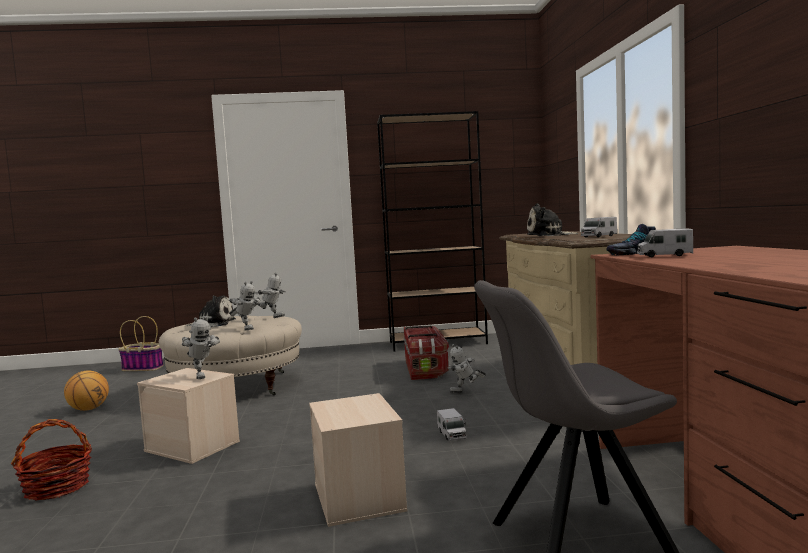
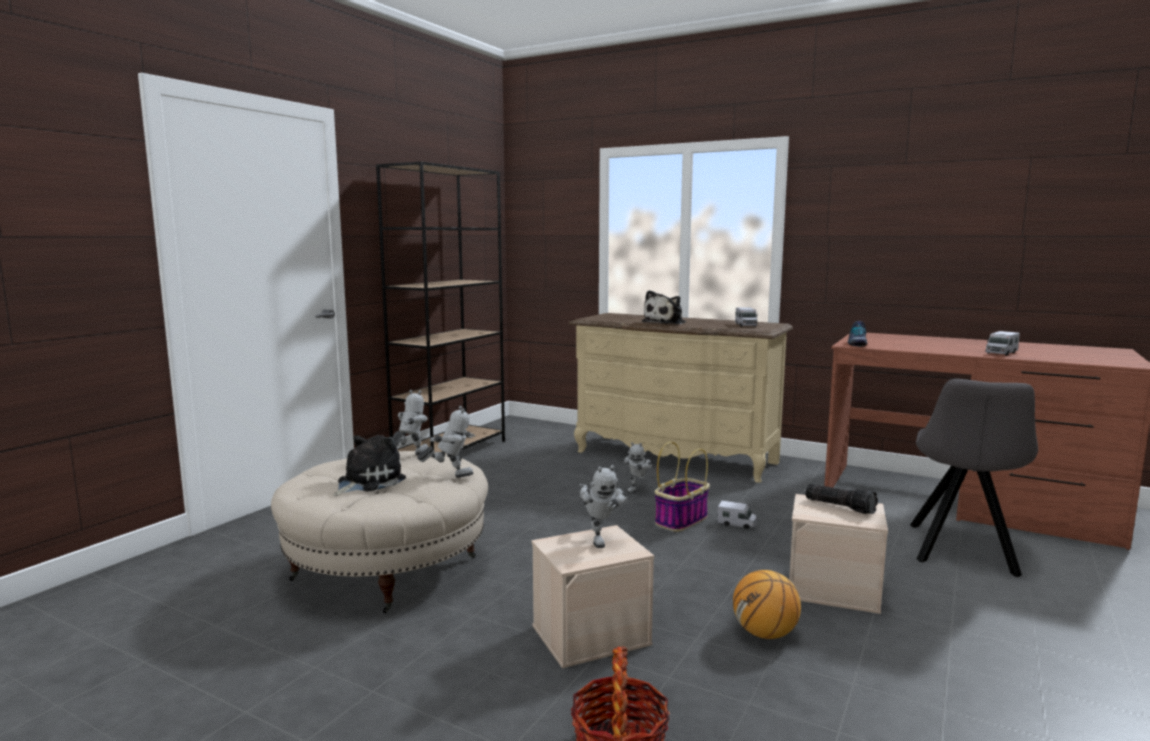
camera: 55 degrees left, 5 degrees up
(88, 409) = (256, 689): basketball -> basketball (765, 634)
(143, 368) = (85, 610): basket -> basket (681, 520)
(201, 376) = (599, 539): toy robot -> toy robot turned 75 degrees clockwise
(365, 409) = (841, 506): none -> flashlight
(425, 369) = (532, 480): storage box -> none
(664, 256) = (894, 345): toy truck -> toy truck (1001, 353)

